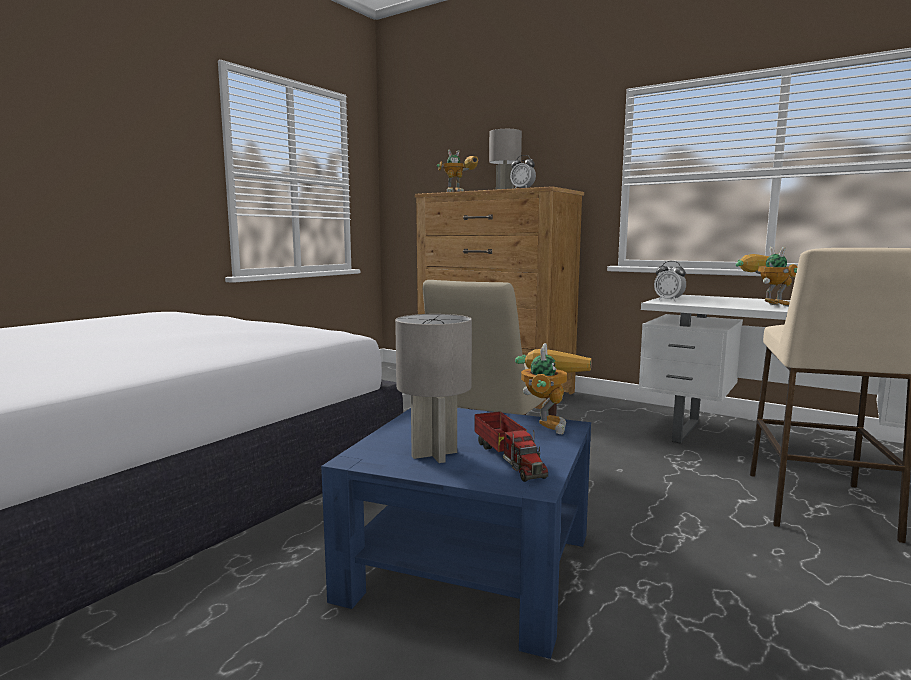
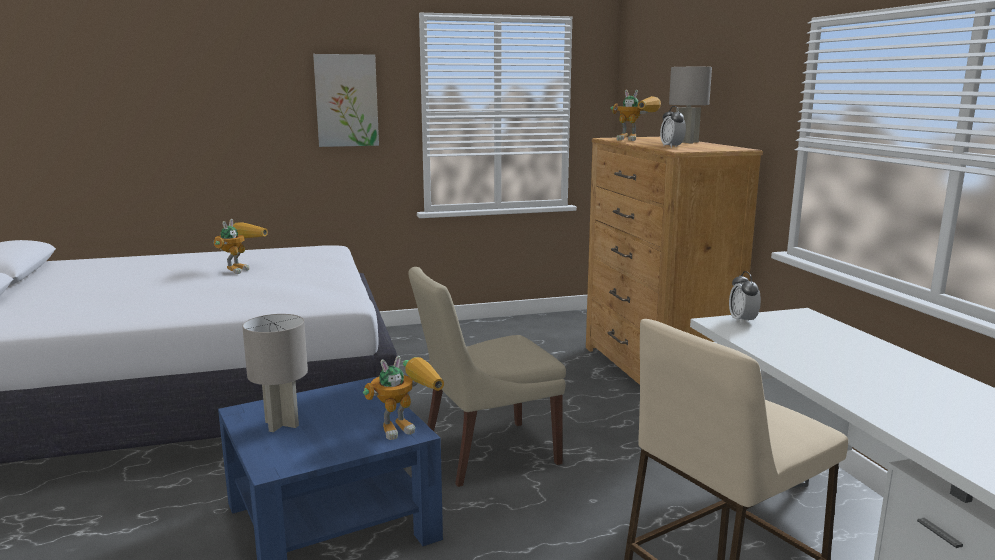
camera: 40 degrees right, 5 degrees up
(146, 144) = (346, 100): none -> picture
(508, 457) = (311, 444): toy truck -> none
(764, 305) = (820, 359): toy robot -> toy robot (240, 269)

